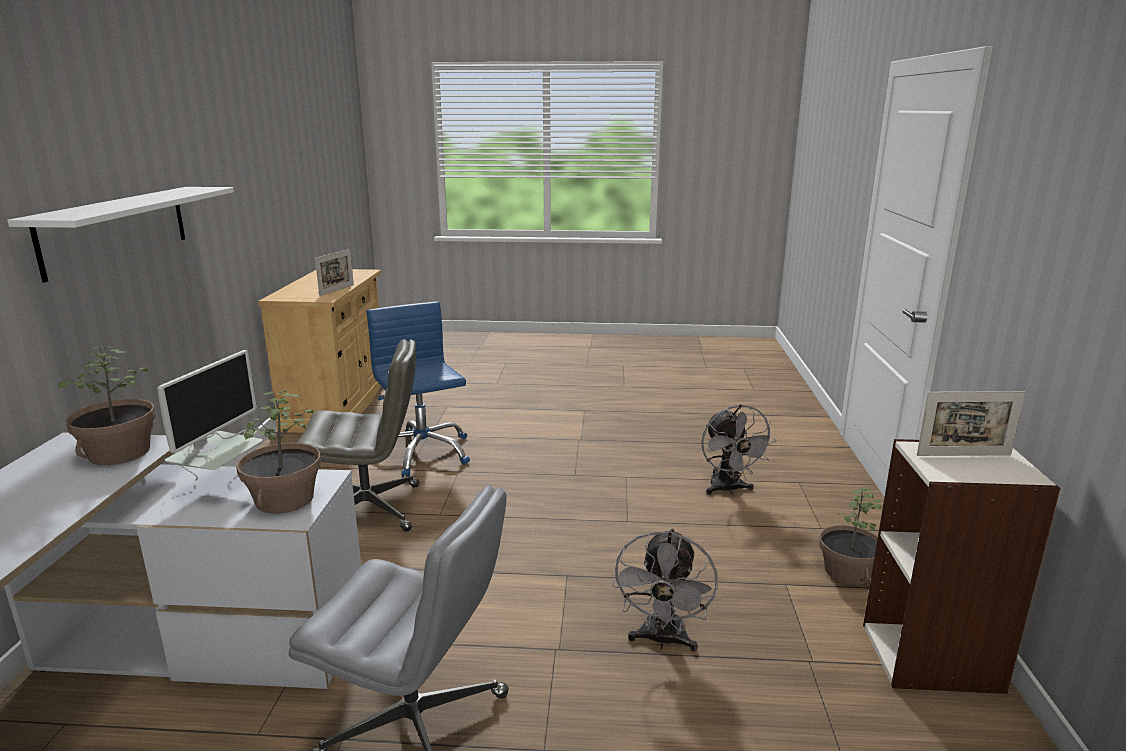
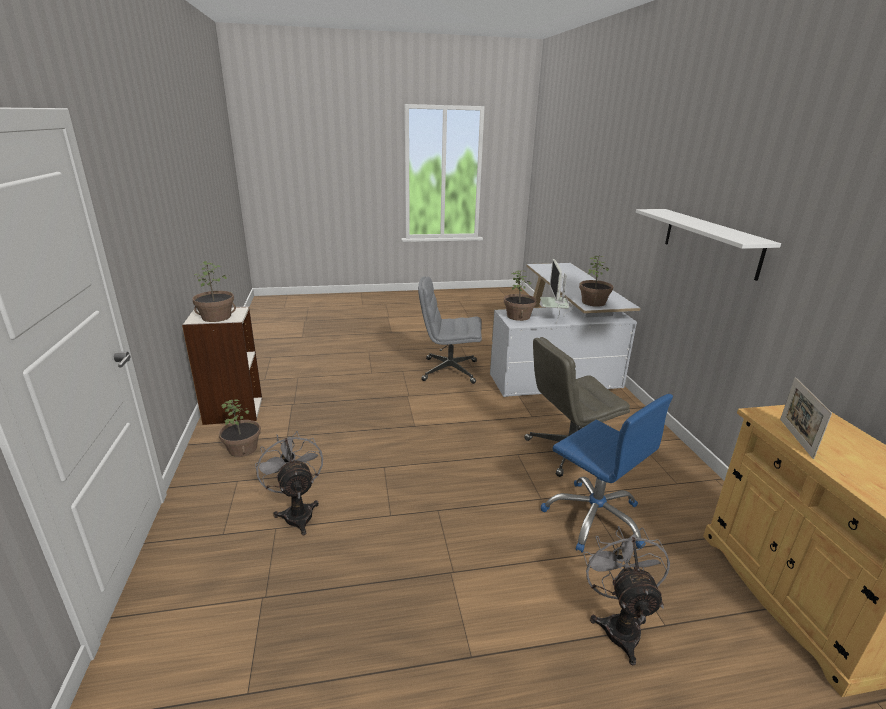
camera: 165 degrees right, 5 degrees up
(662, 641) = (360, 403): grey fan -> grey fan (618, 624)
(963, 455) = (216, 317): picture frame -> potted plant

